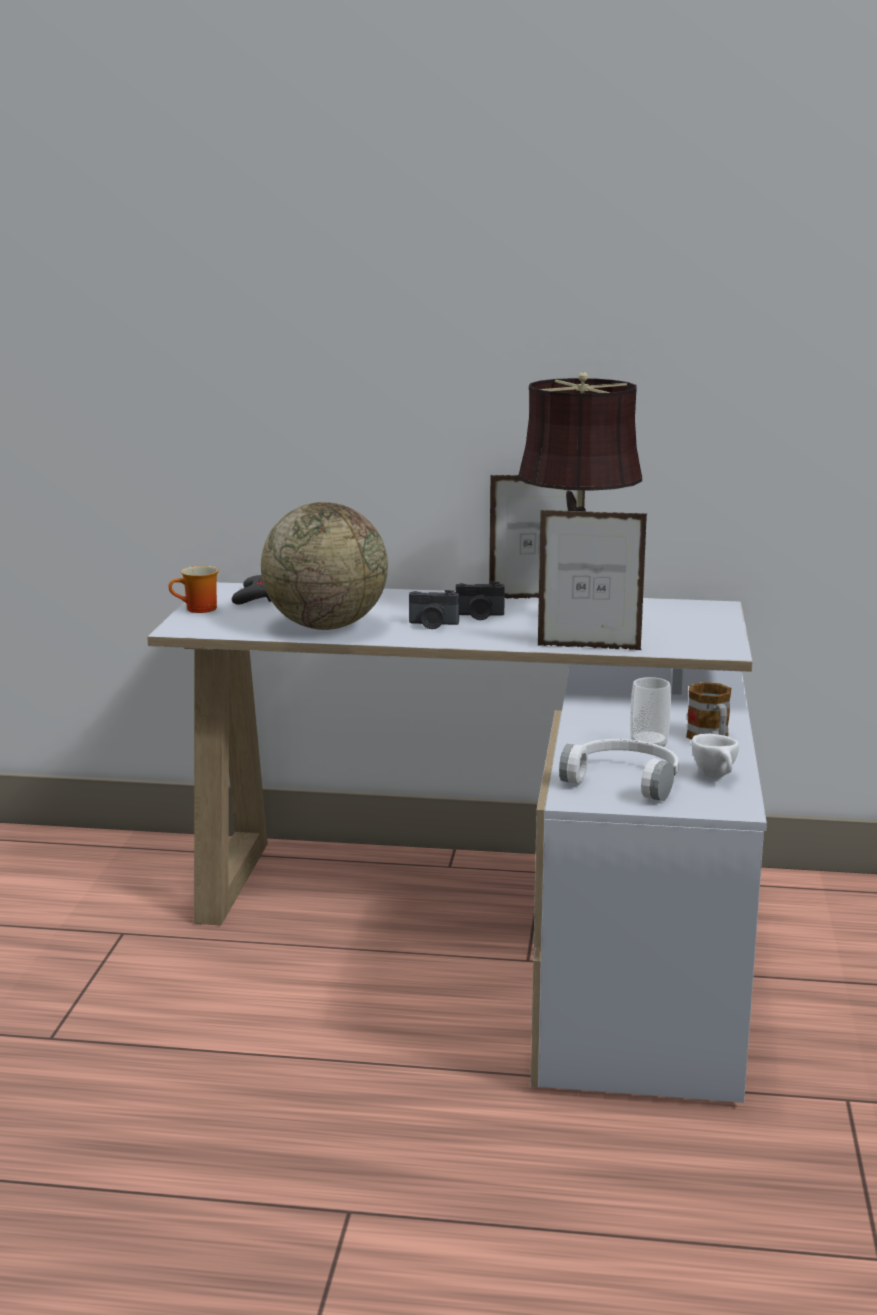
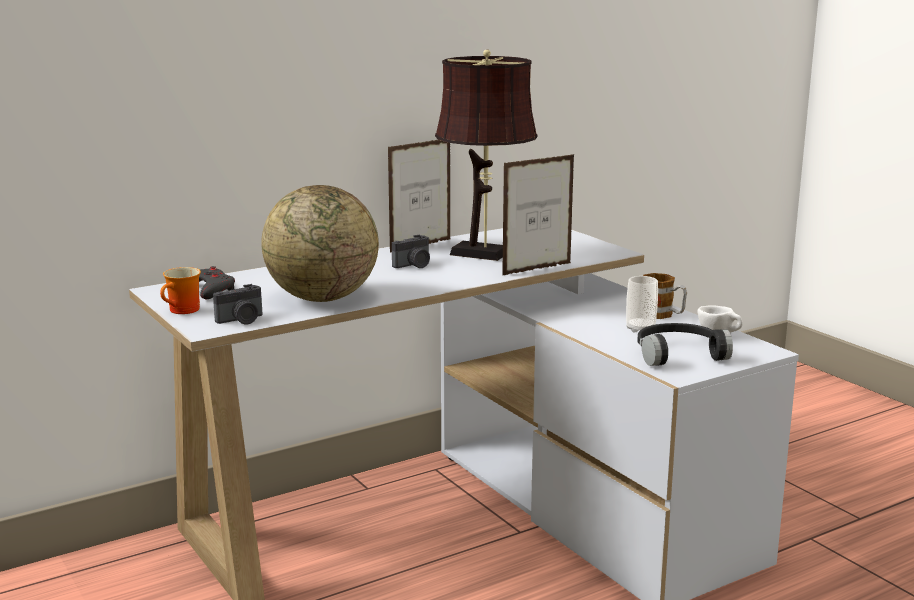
camera: 40 degrees left, 0 degrees up
(433, 625) = (398, 279): camera -> camera (241, 320)
(624, 780) = (678, 354): white headphones -> black headphones

